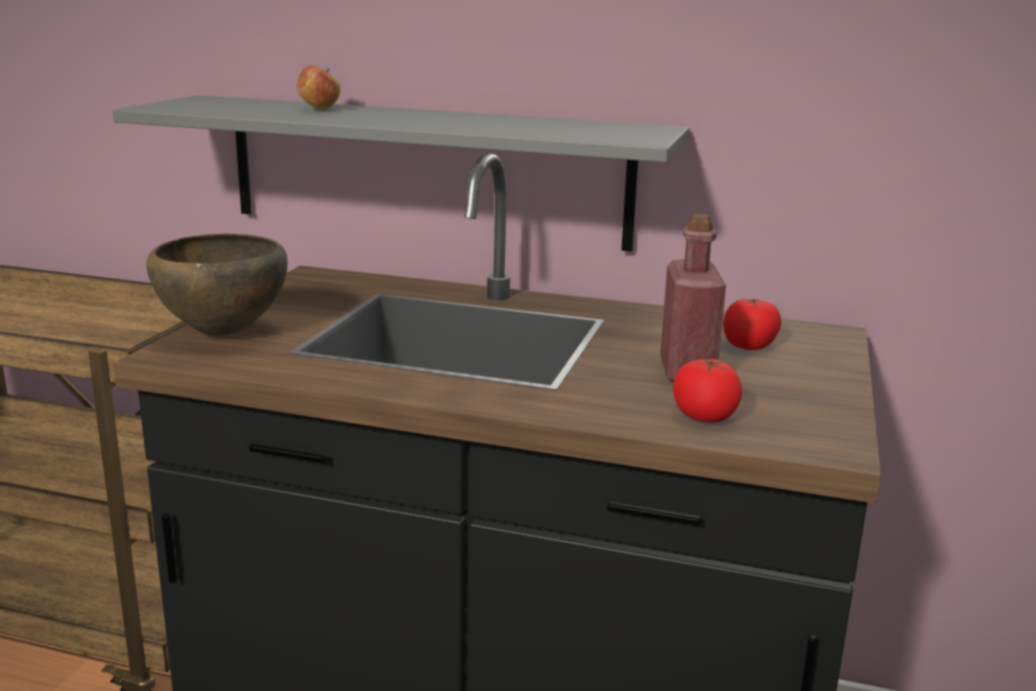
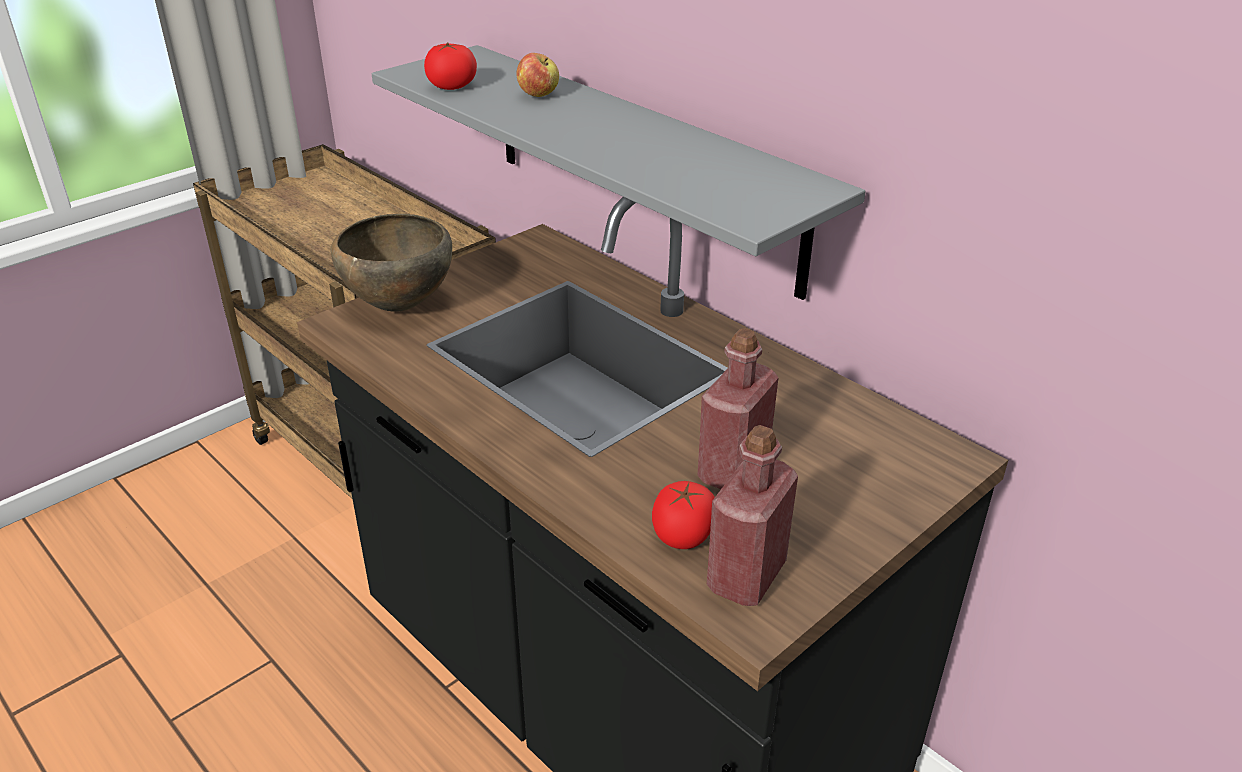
camera: 30 degrees right, 15 degrees up
(748, 346) = (838, 451): tomato -> tomato (452, 86)
(789, 426) = (746, 576): none -> red bottle

